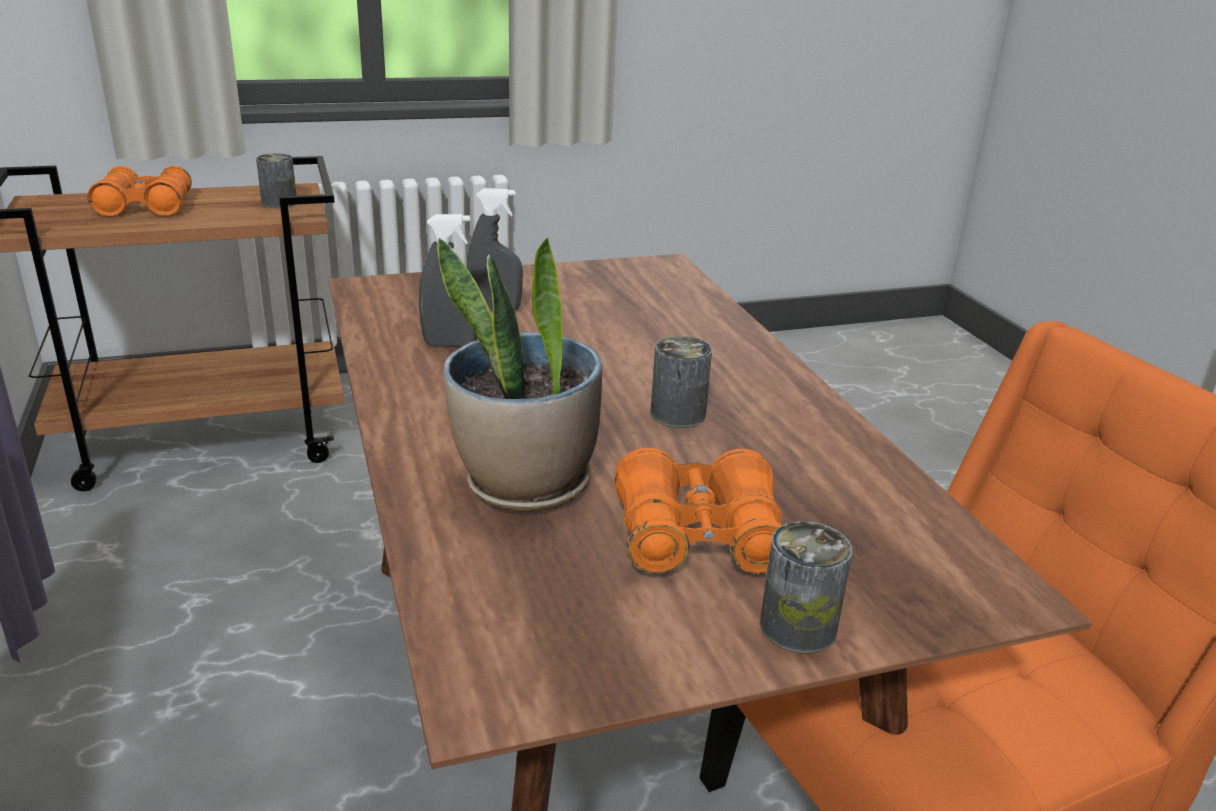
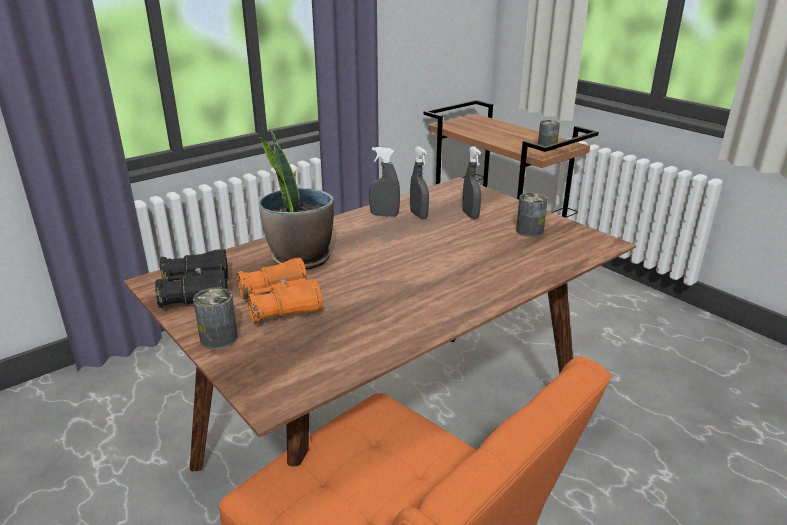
camera: 70 degrees right, 0 degrees up
(145, 207) = (498, 131): orange binoculars -> none
(416, 370) = (384, 215): none -> grey spray bottle
(585, 635) = (197, 292): none -> black binoculars
(678, 414) = (398, 280): can -> can (529, 231)

